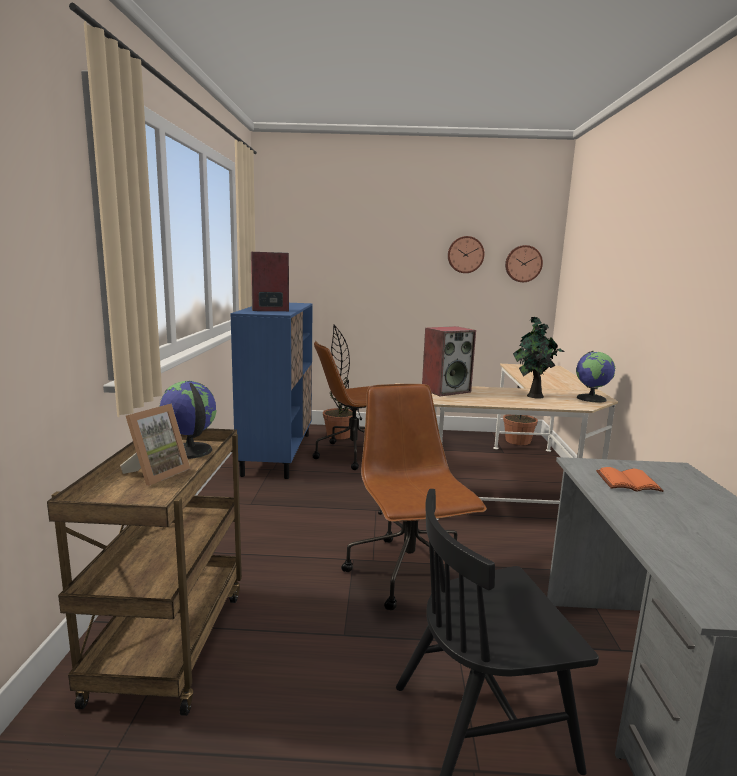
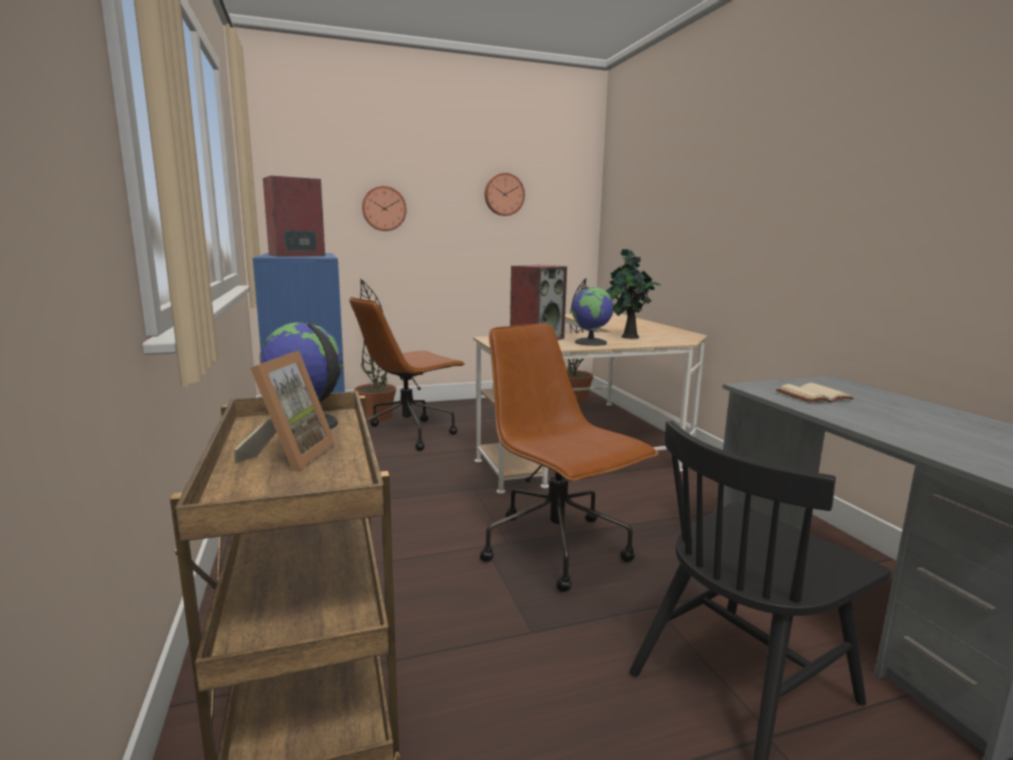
camera: 20 degrees left, 0 degrees up
(523, 263) = (564, 205): wall clock -> wall clock (384, 208)
(591, 398) = (682, 335): globe -> globe (591, 342)
(627, 483) = (814, 397): orange book -> beige book

